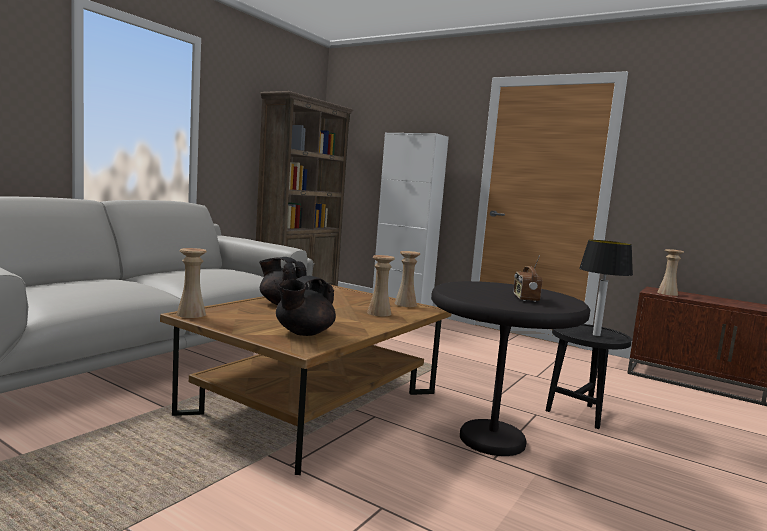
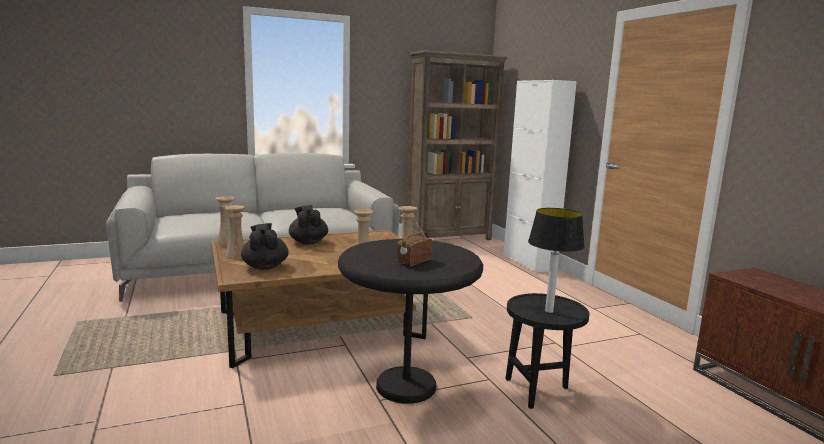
camera: 35 degrees right, 5 degrees up
(303, 333) = (265, 266): black teapot -> black teapot turned 90 degrees clockwise
(667, 293) = (752, 280): beige vase -> beige vase (236, 255)

